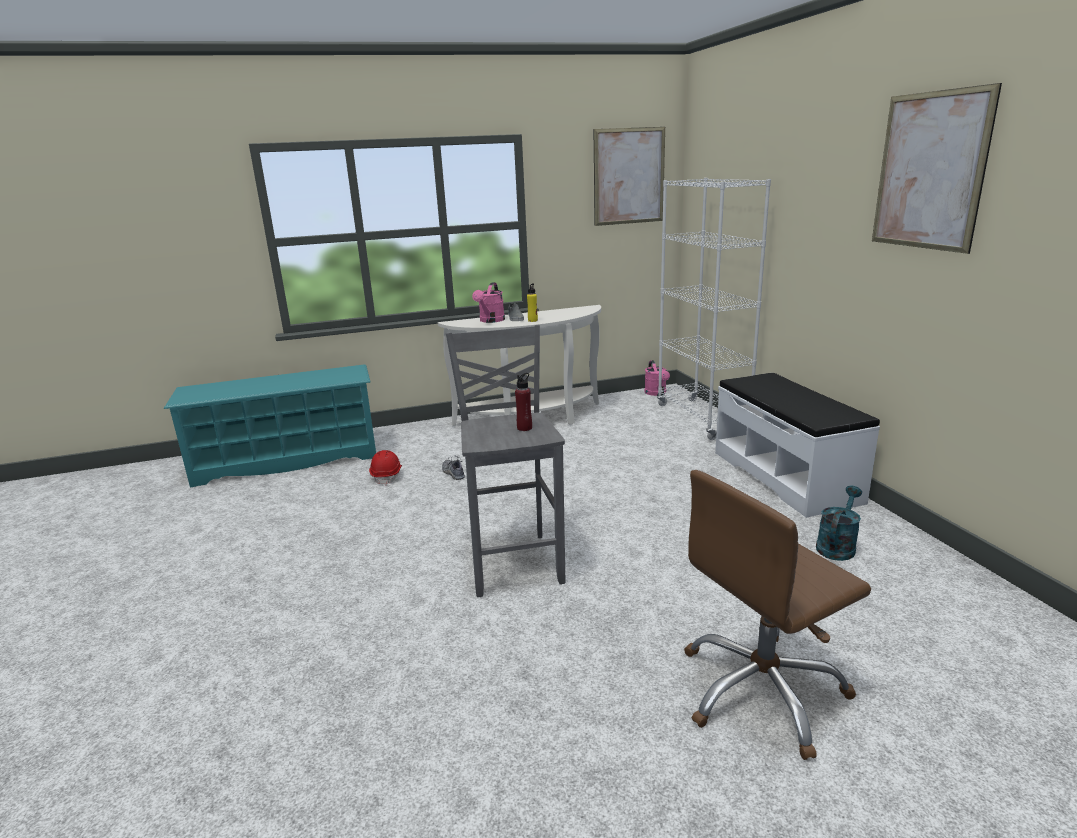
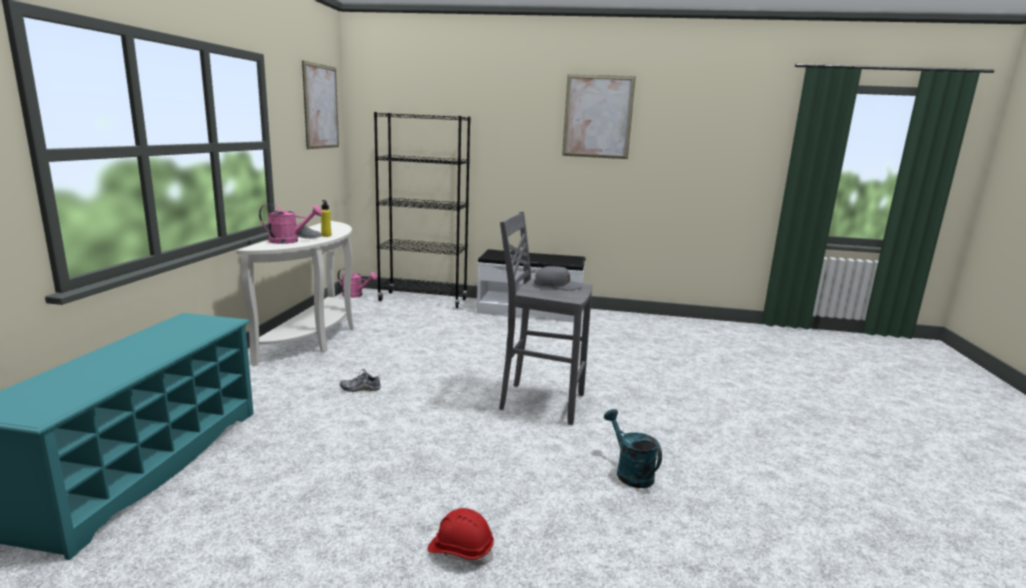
camera: 65 degrees left, 5 degrees down
(387, 476) = (310, 417): red hard hat -> red hard hat (460, 550)
(490, 321) = (289, 241): pink watering can -> pink watering can turned 45 degrees counterclockwise
(524, 428) = (557, 286): red bottle -> grey cap
(702, 419) = (423, 300): white bookcase -> black bookcase
(762, 691) = (715, 380): brown office chair -> none
(837, 546) = (612, 327): turquoise watering can -> turquoise watering can (630, 472)

